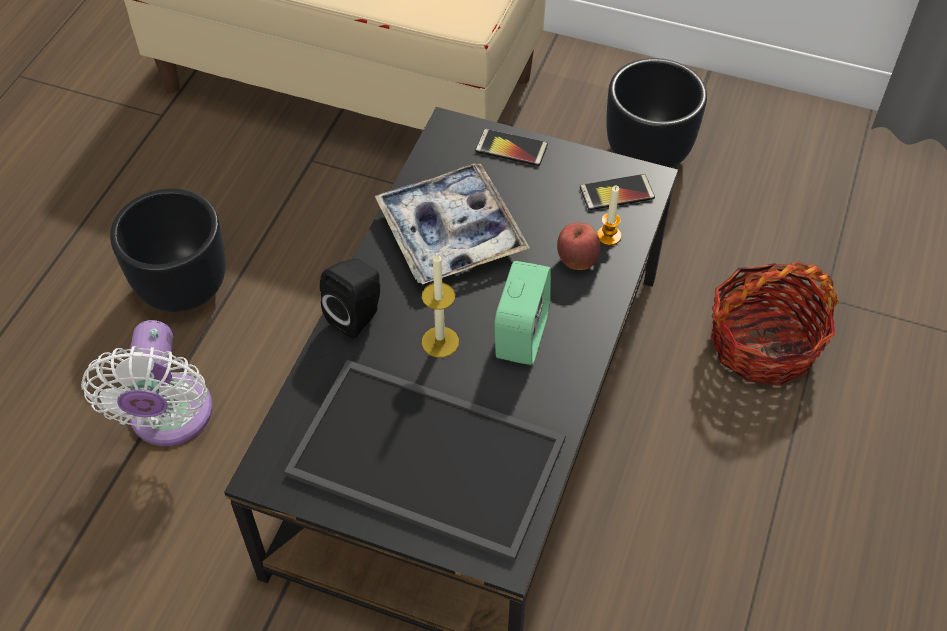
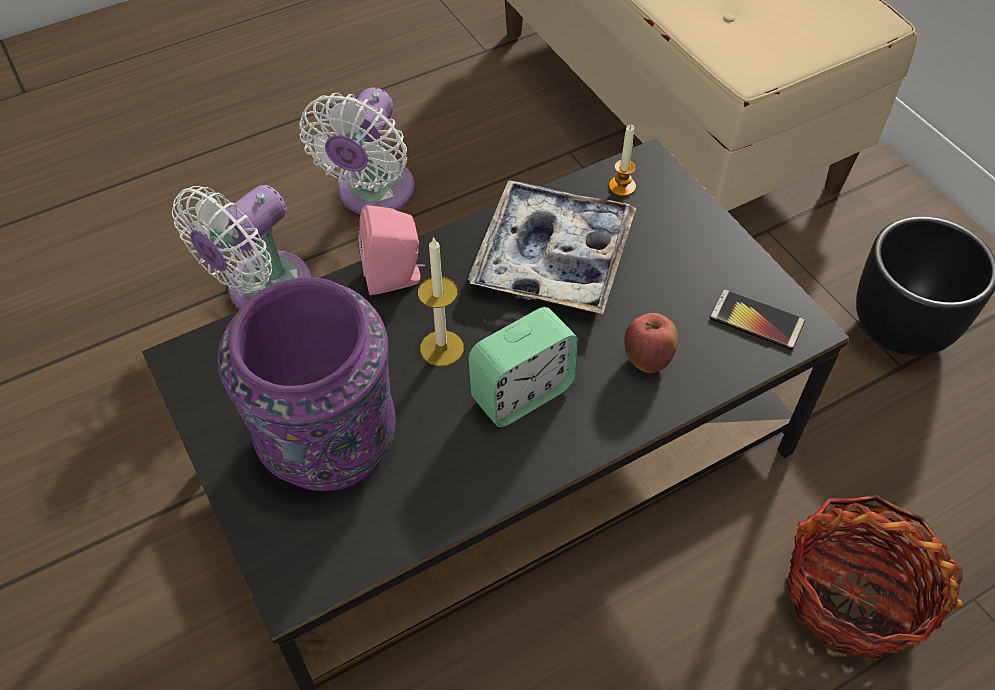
camera: 40 degrees right, 0 degrees up
(184, 287) = (372, 194): black planter -> white fan
(358, 316) = (395, 278): black speaker -> pink speaker
(430, 455) = (328, 443): tray -> purple vase
(511, 148) = (690, 215): phone -> none
(608, 236) = (705, 356): candle -> candle (622, 187)

